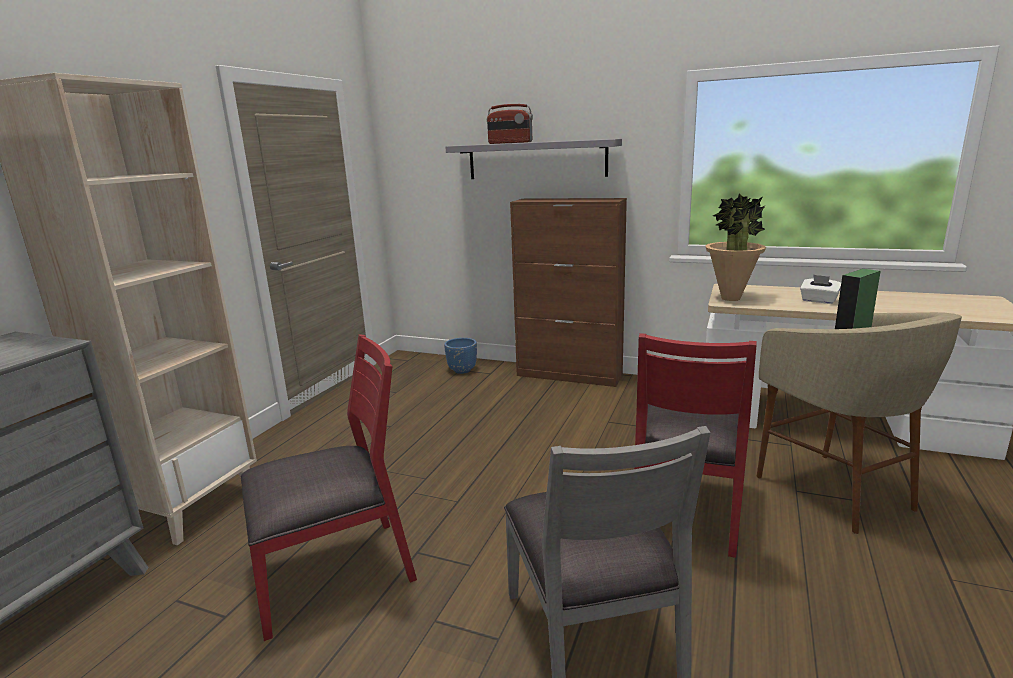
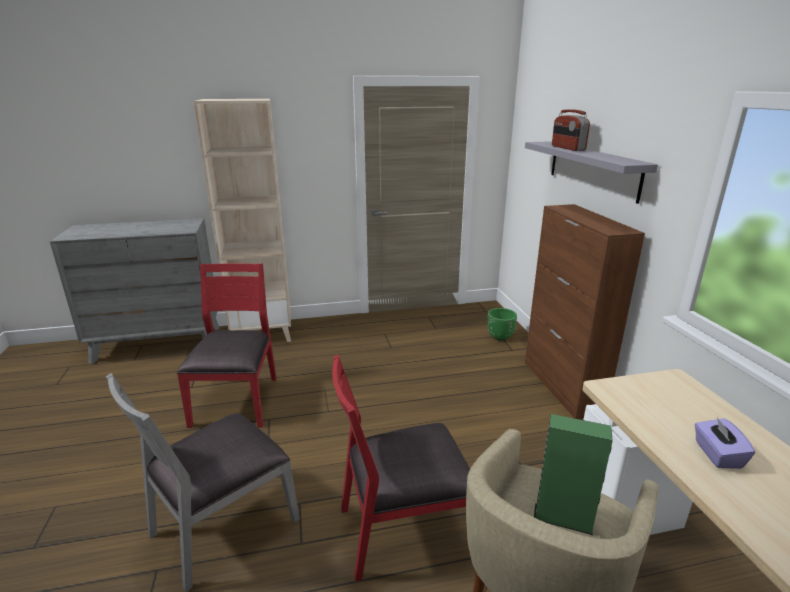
camera: 55 degrees right, 5 degrees up
(335, 572) = (237, 400): red chair -> red chair turned 120 degrees counterclockwise
(462, 370) = (500, 337): blue planter -> green planter
(731, 298) = (629, 389): potted plant -> none
(818, 301) = (717, 455): white tissue box -> purple tissue box

